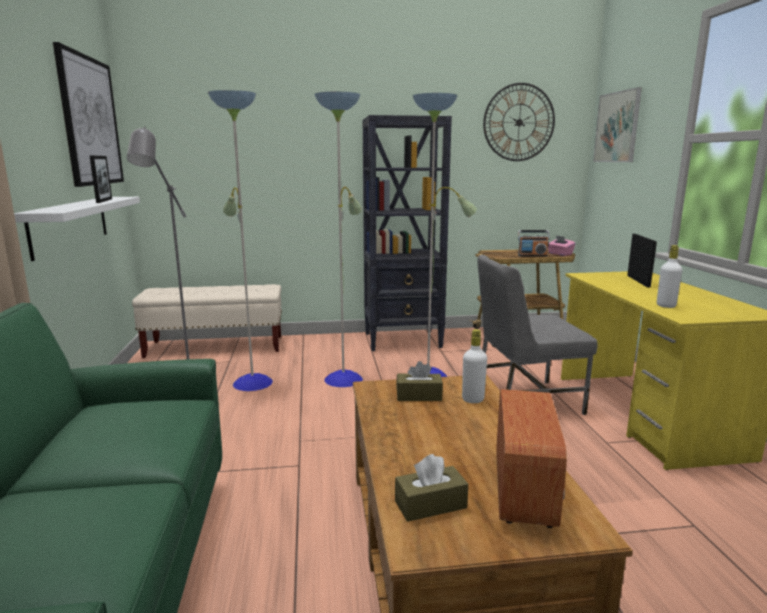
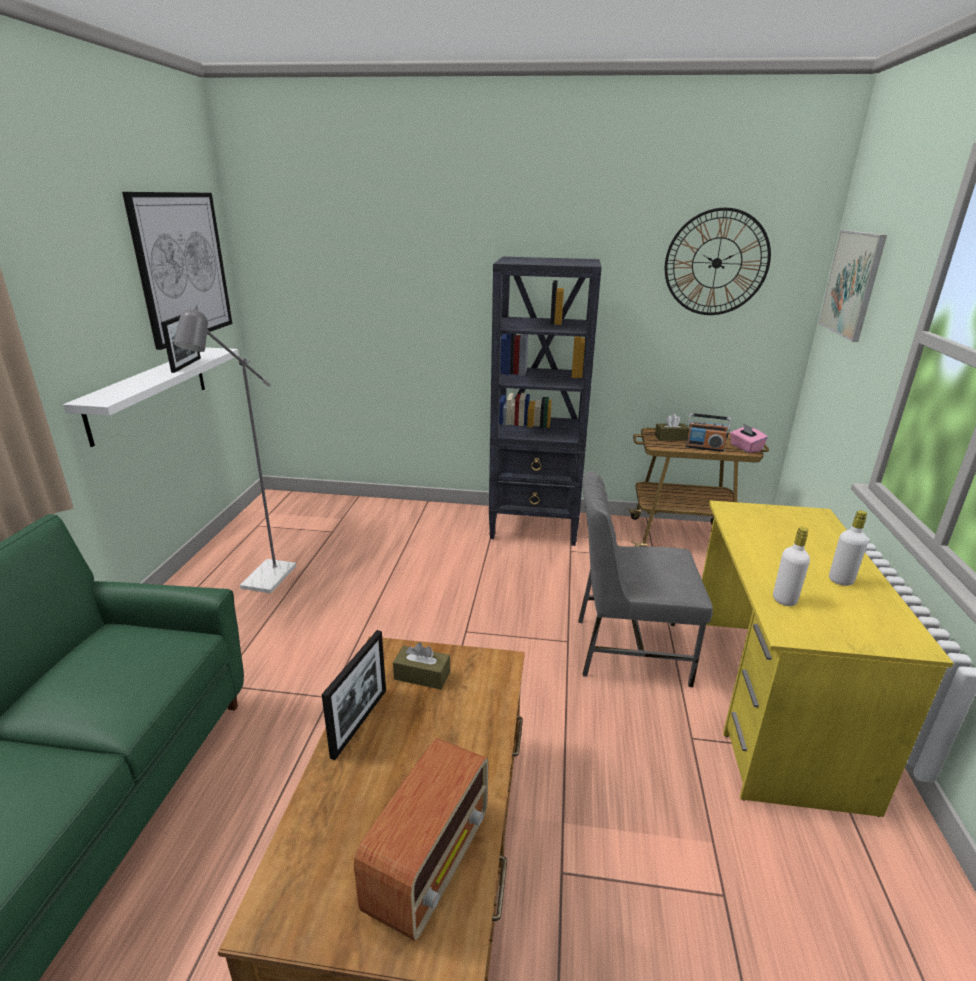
camera: 15 degrees right, 10 degrees up
(215, 347) = (328, 508): beige bench -> none
(343, 378) = (438, 576): floor lamp -> none
(430, 504) = (318, 859): brown tissue box -> brown tissue box (671, 438)
(473, 399) = (477, 695): white bottle -> white bottle (841, 580)
(638, 281) = (795, 533): picture frame -> picture frame (359, 722)

